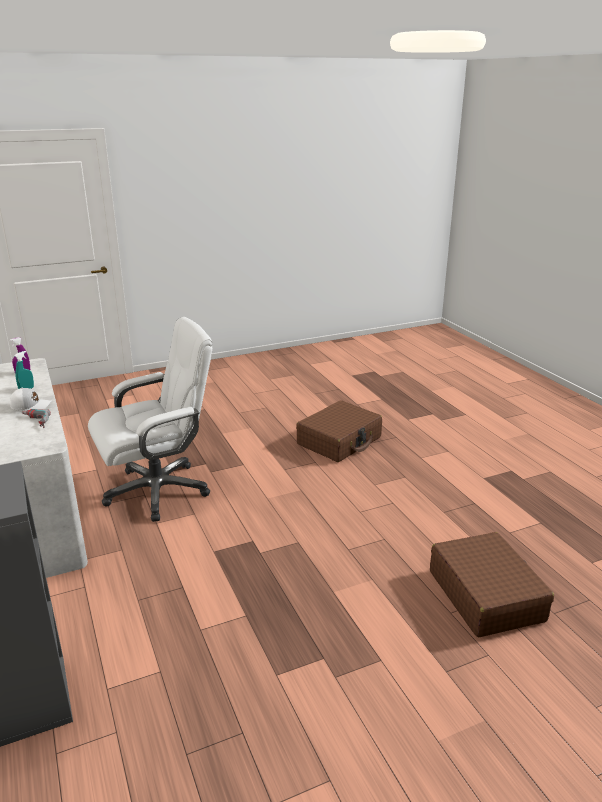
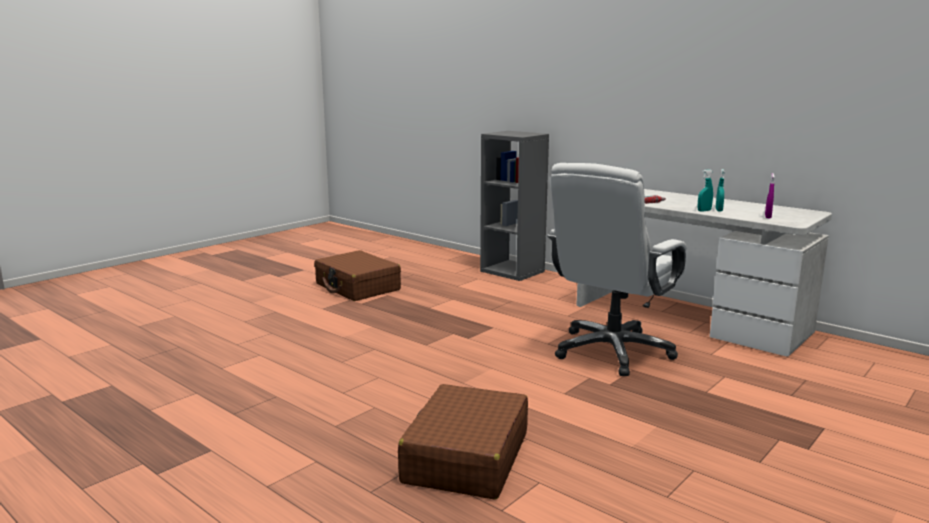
camera: 155 degrees right, 10 degrees down
(31, 406) = (678, 205): white cap -> none
(39, 391) = (704, 211): none -> turquoise spray bottle
(485, 595) = (239, 345): brown suitcase -> brown suitcase (357, 287)

